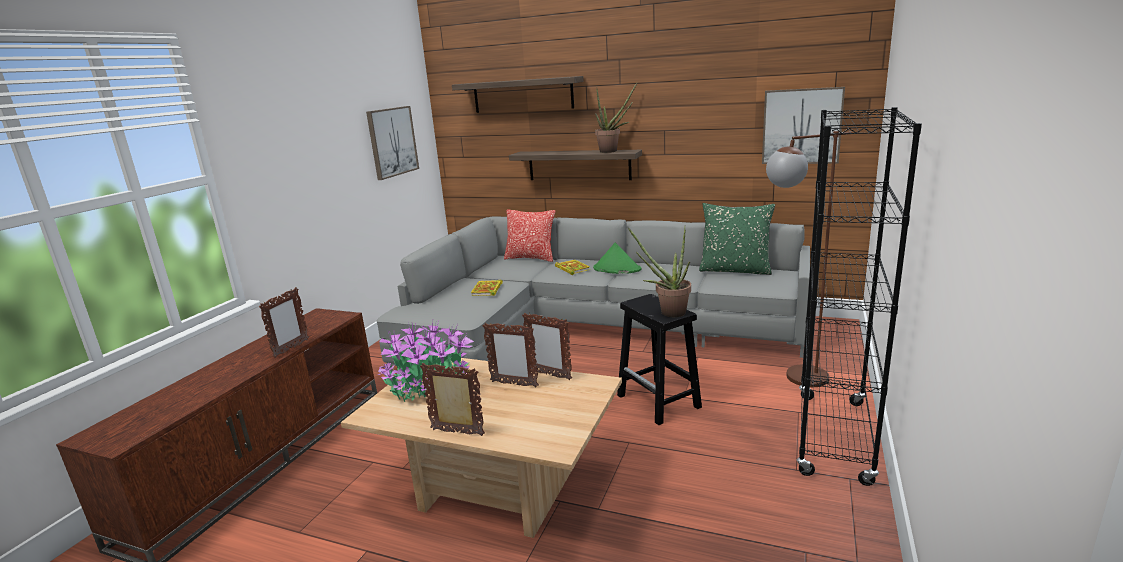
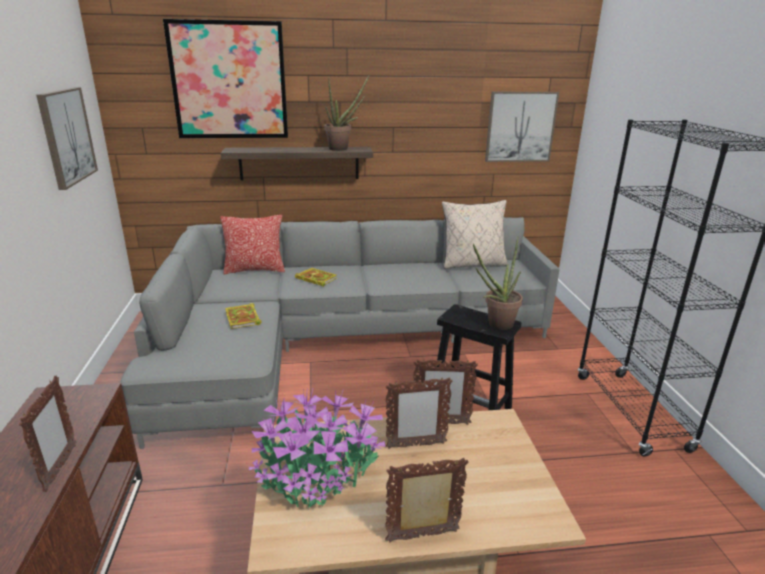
camera: 30 degrees left, 5 degrees up
(522, 95) = (229, 81): shelf -> picture
(616, 269) = (363, 274): green hat -> none
(735, 270) = (472, 264): green pillow -> beige pillow
(793, 379) = (557, 361): brown floor lamp -> none

